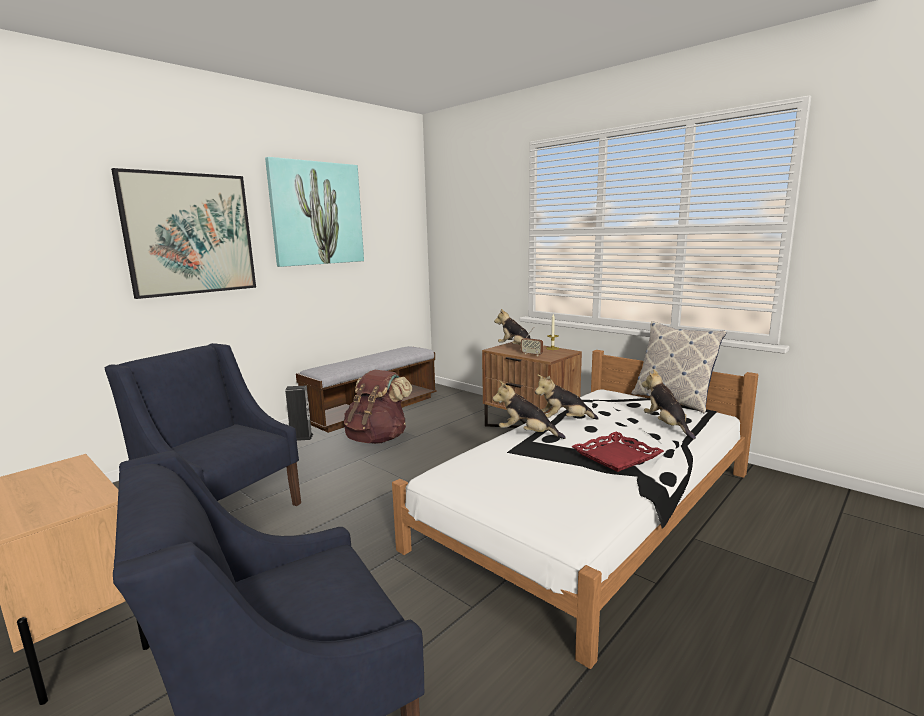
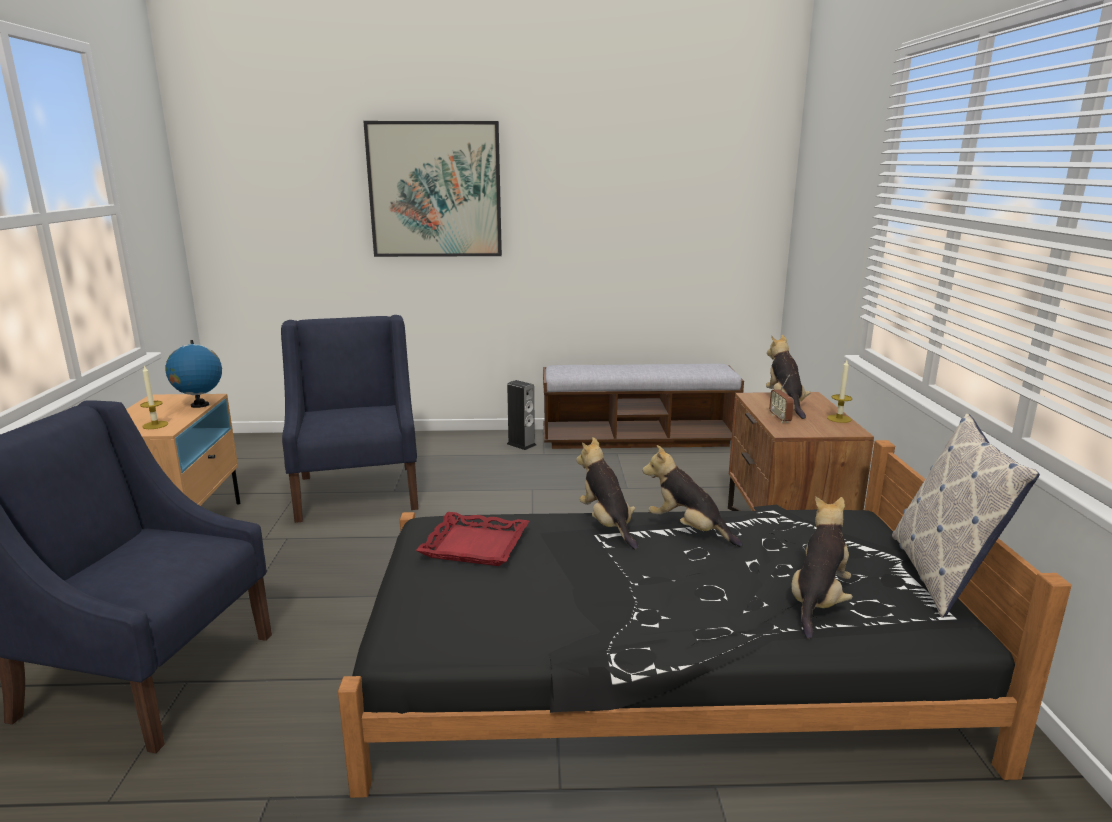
camera: 45 degrees right, 5 degrees up
(72, 500) = (155, 425): none -> candle
(81, 470) = (199, 405): none -> globe
(316, 214) = (597, 165): picture -> none
(377, 439) = (584, 474): brown backpack -> none
(592, 508) = (660, 669): white bed -> black bed
(617, 457) = (631, 599): red tray -> red tray (474, 546)

